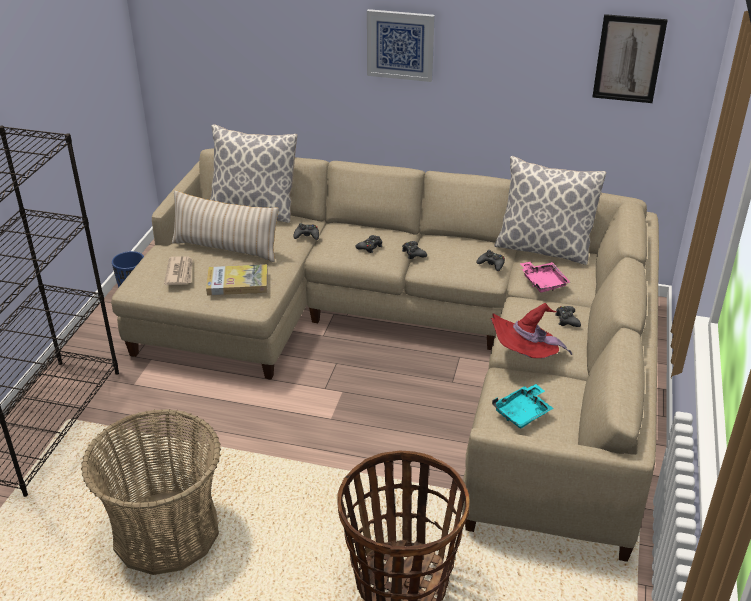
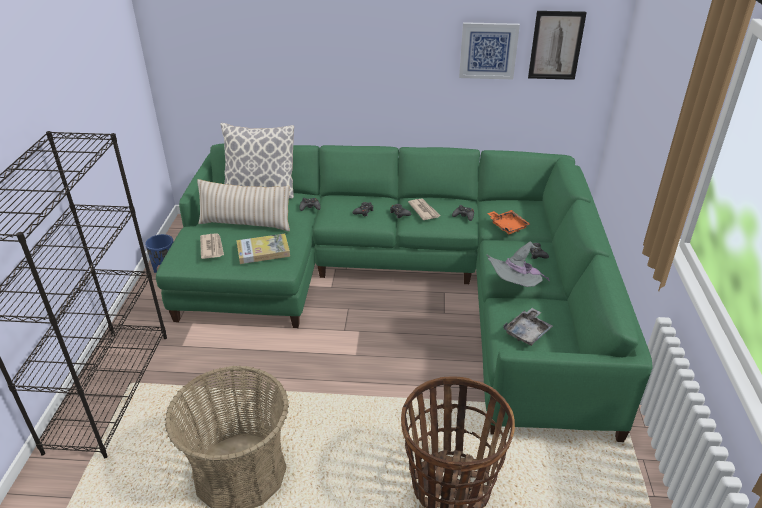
camera: 10 degrees left, 0 degrees up
(400, 45) = (373, 46): picture -> picture (488, 50)
(414, 342) = (405, 285): beige sofa -> green sofa
(444, 252) = (424, 210): none -> newspaper
(523, 413) = (527, 332): turquoise tray -> grey tray
(524, 357) = (513, 287): red hat -> grey hat
(543, 249) = (499, 201): pillow -> none
(543, 282) = (507, 226): pink tray -> orange tray

